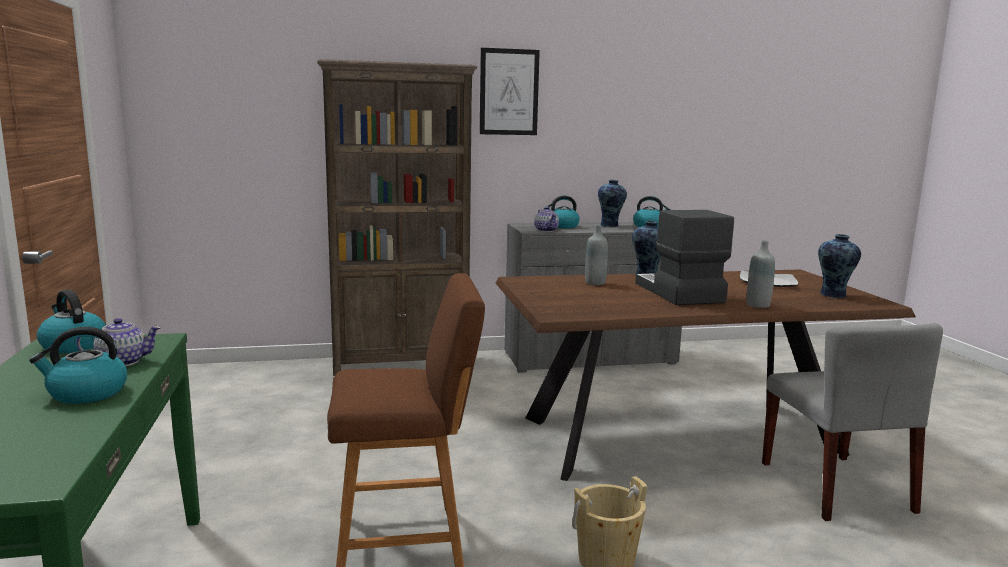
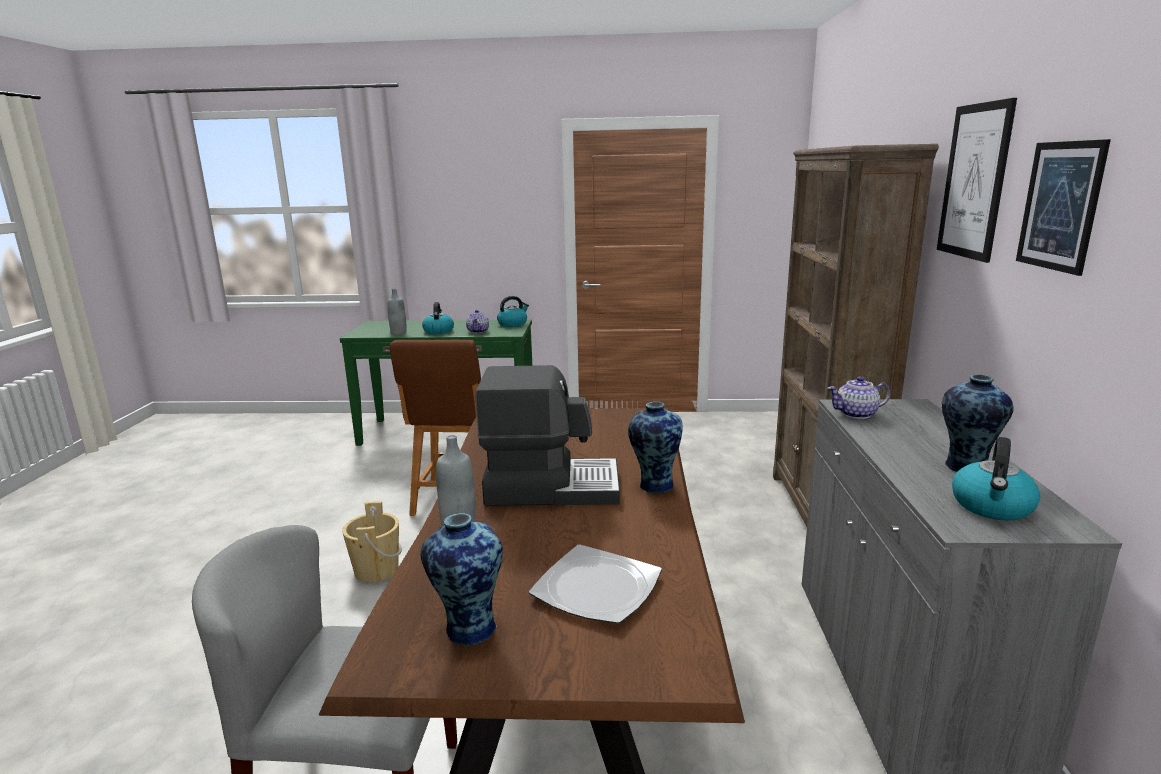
camera: 105 degrees right, 5 degrees up
(562, 226) = (916, 428): kettle -> none
(585, 103) = (1060, 206): none -> picture
(595, 283) = (623, 448): grey bottle -> grey bottle (398, 333)

